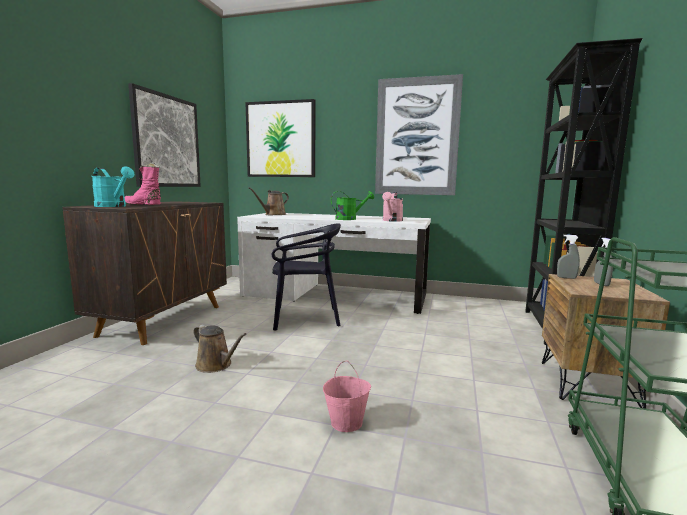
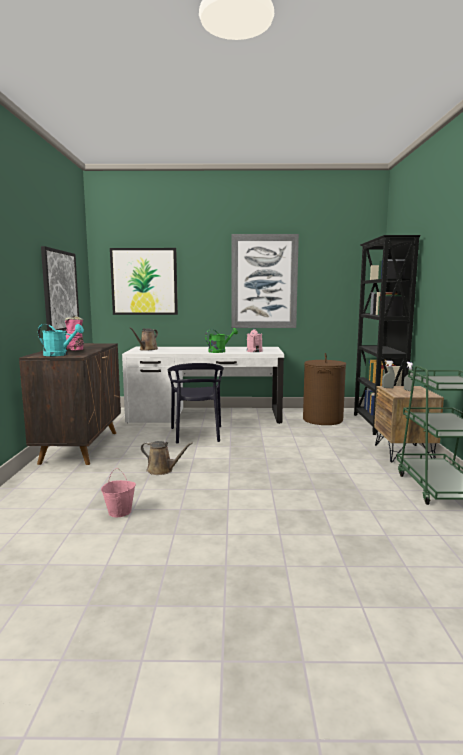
camera: 15 degrees left, 0 degrees up
(305, 318) = (197, 434): black chair -> black chair turned 105 degrees clockwise
(346, 422) = (277, 487): pink bucket -> pink bucket (120, 512)
(478, 314) = (323, 420): none -> brown laundry basket

